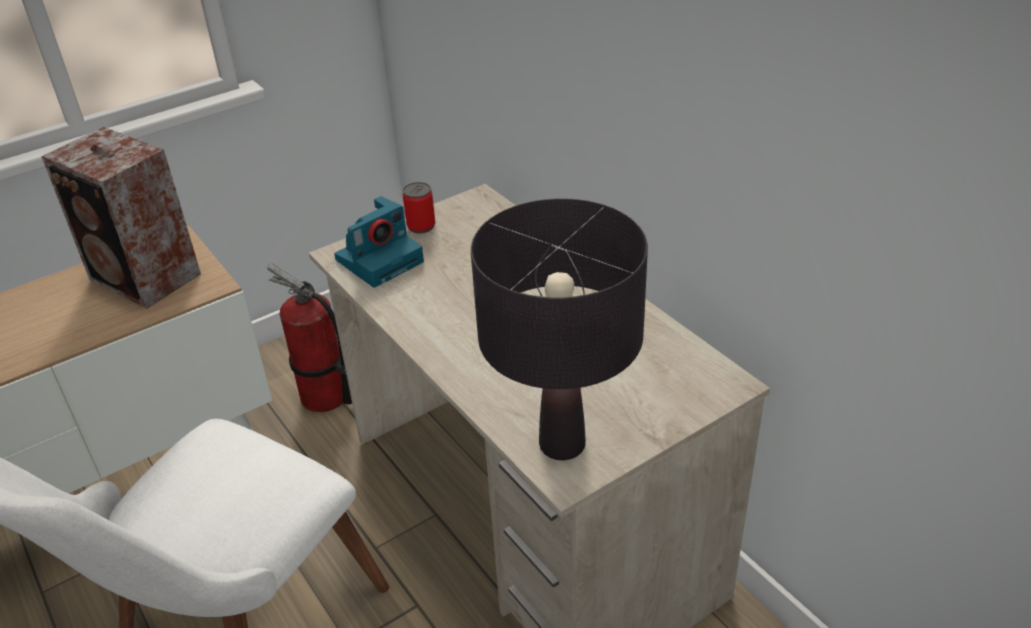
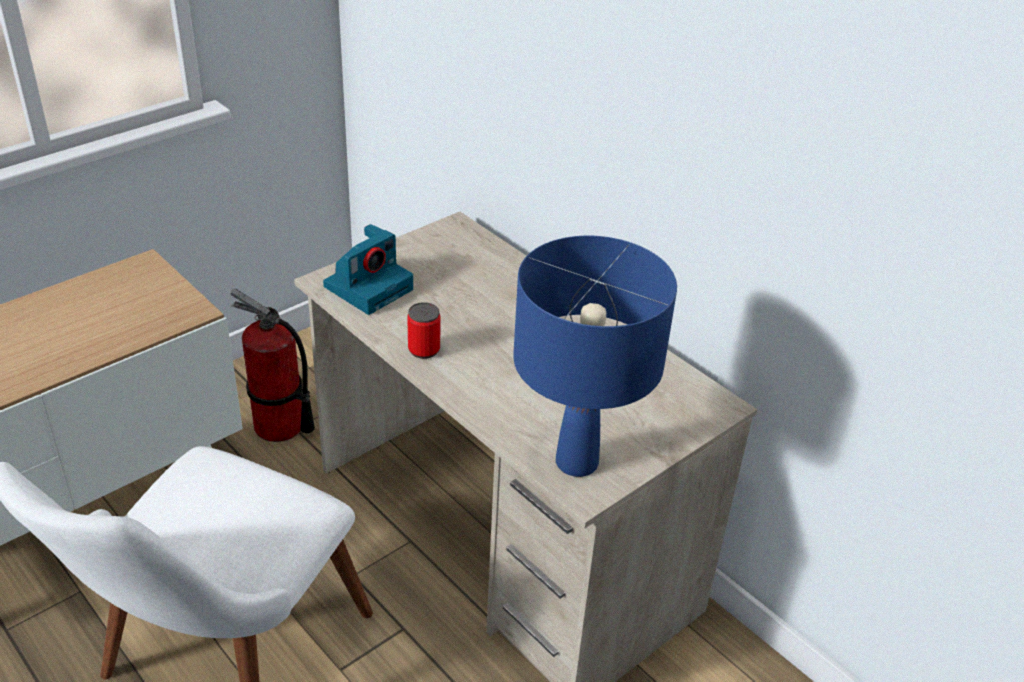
camera: 10 degrees left, 0 degrees up
(146, 278) = (120, 304): speaker -> none
(421, 226) = (403, 254): can -> can (424, 349)
(562, 445) = (577, 463): black table lamp -> blue table lamp

